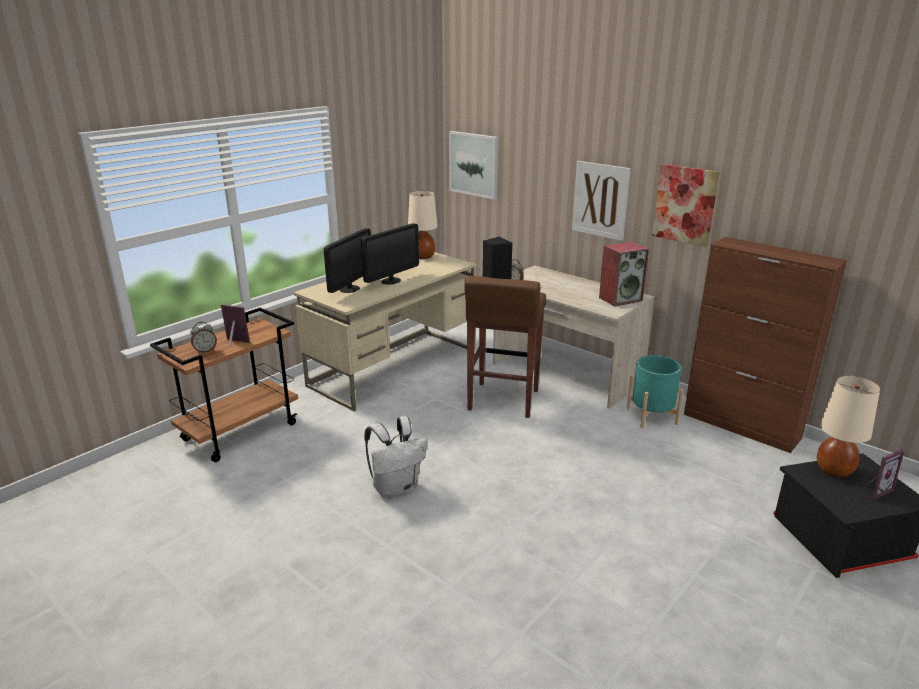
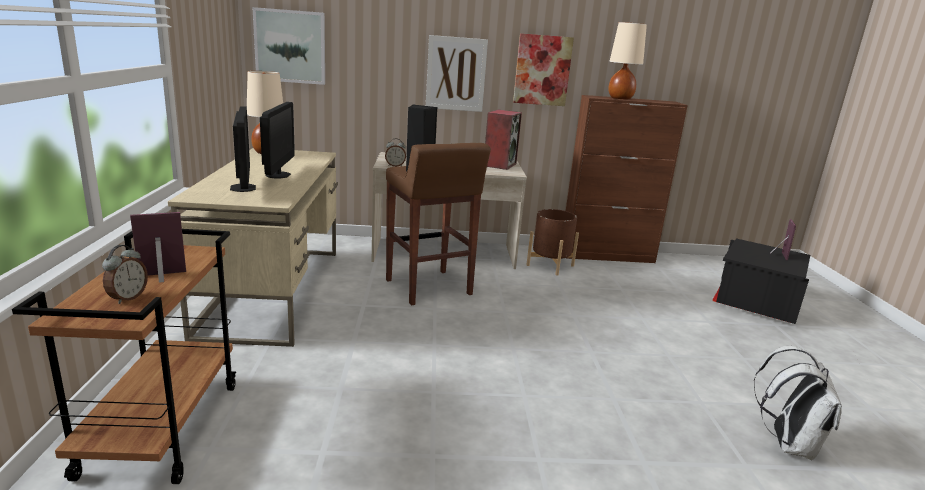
camera: 45 degrees left, 5 degrees down
(396, 488) = (458, 400): white backpack -> white backpack (787, 443)
(651, 416) = (550, 265): turquoise planter -> brown planter
(834, 471) = (746, 251): beige table lamp -> beige table lamp (620, 99)

